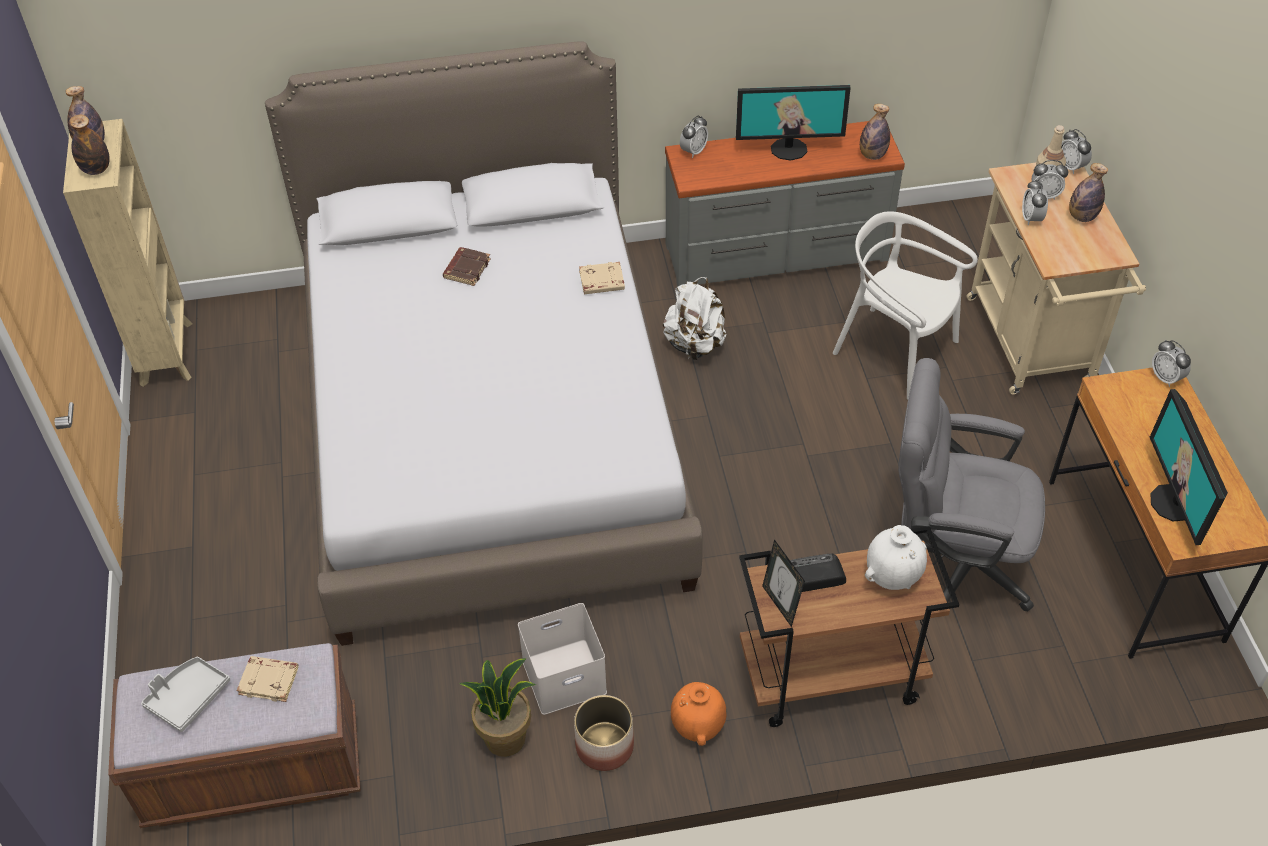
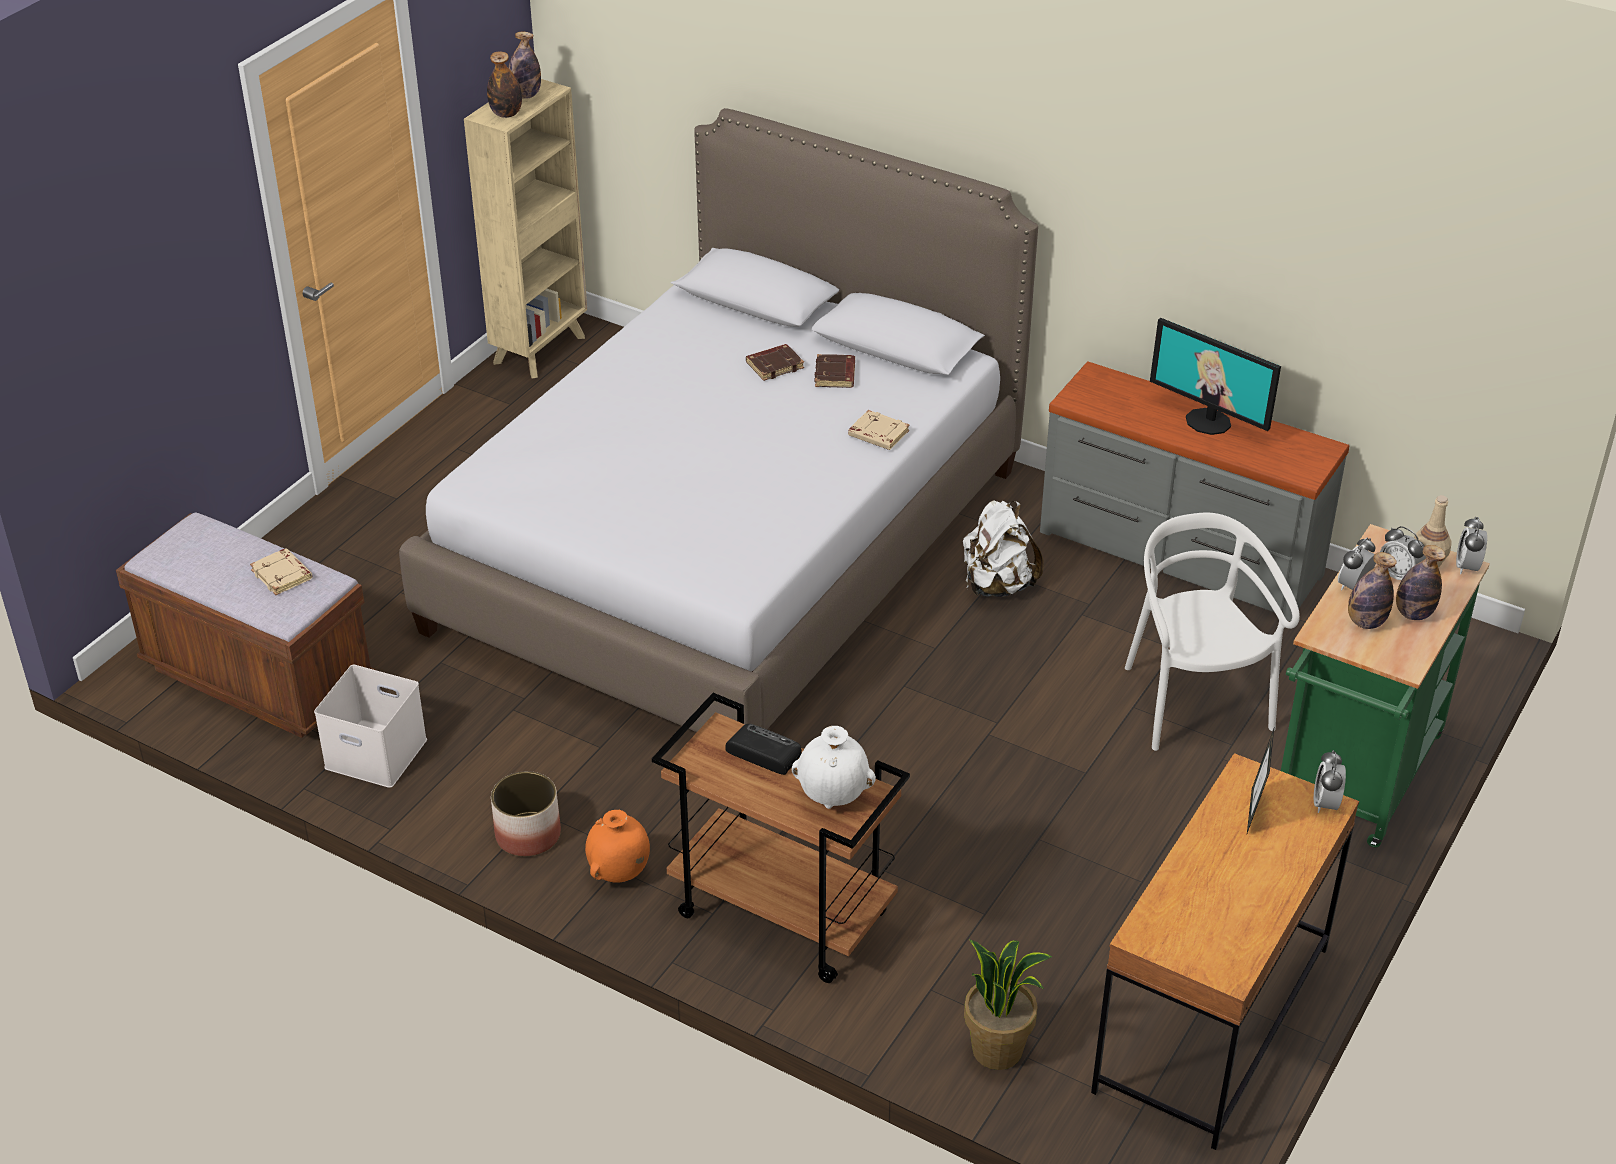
camera: 40 degrees right, 10 degrees down
(188, 697) = (218, 552): grey tray -> none
(505, 737) = (460, 777): potted plant -> potted plant (998, 1049)
(518, 252) = (835, 375): none -> brown book
(563, 678) = (556, 766): white storage box -> white storage box (373, 754)
(693, 151) = (1109, 378): alarm clock -> none
(780, 604) = (709, 755): picture frame -> picture frame (1254, 812)
(872, 155) = (1290, 468): bottle -> bottle (1365, 622)
(951, 559) = (1019, 900): grey office chair -> none
(1033, 347) = (1353, 781): beige cart -> green cart
(1173, 503) = (1177, 901): monitor -> none

